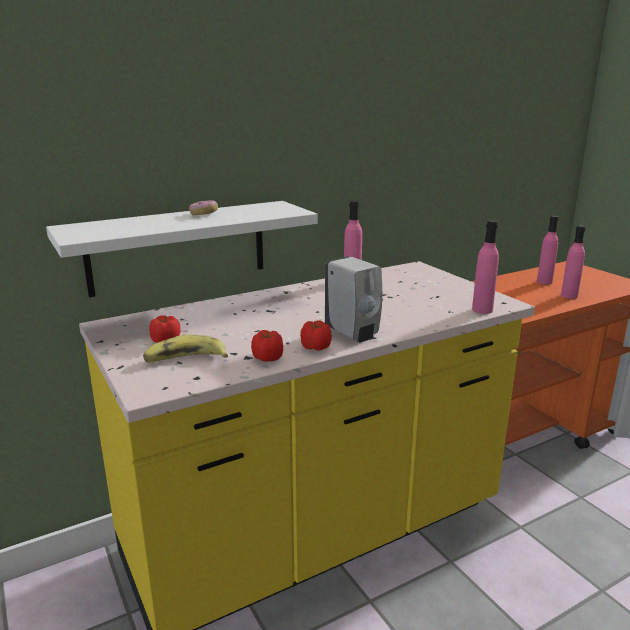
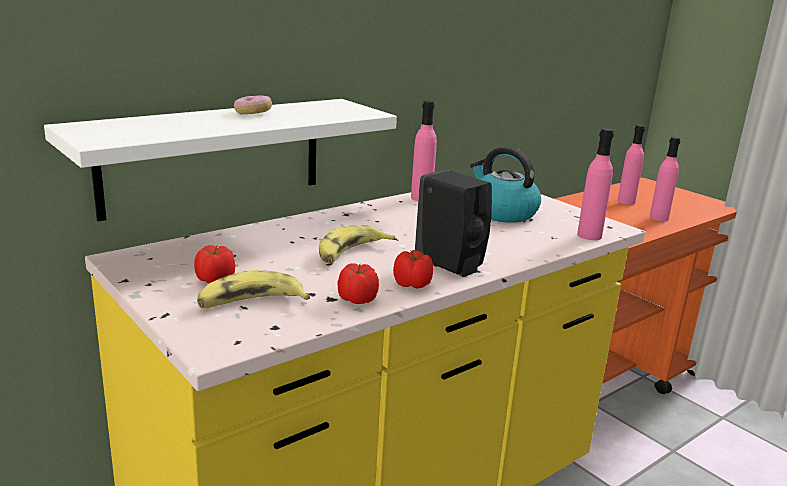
camera: 10 degrees left, 0 degrees up
(277, 323) = (351, 254): none -> banana
(353, 334) = (451, 266): white soap dispenser -> black soap dispenser
(414, 291) = (501, 212): none -> kettle

